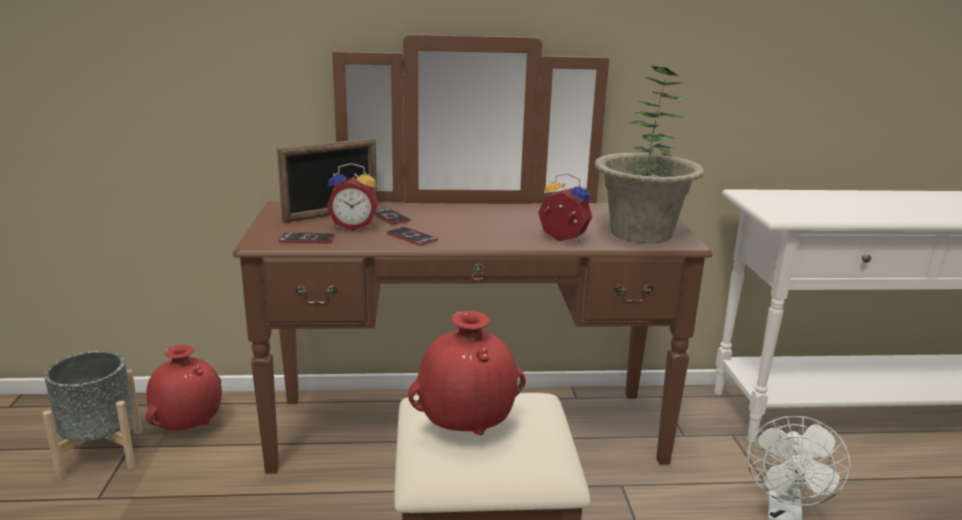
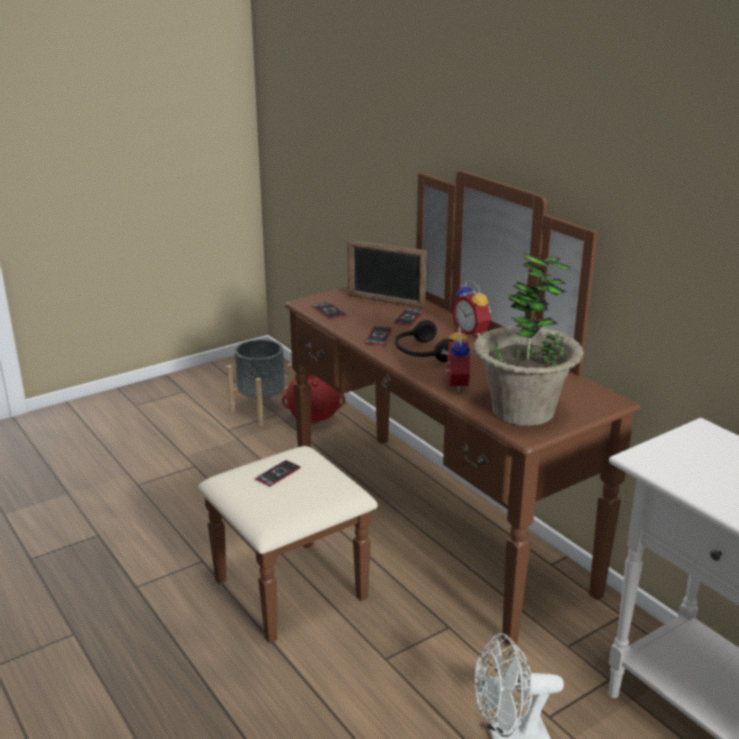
camera: 60 degrees right, 5 degrees up
(354, 226) = (373, 315): alarm clock -> alarm clock (472, 332)
(467, 428) = (278, 474): red vase -> phone
(478, 233) = (421, 353): none -> black headphones

